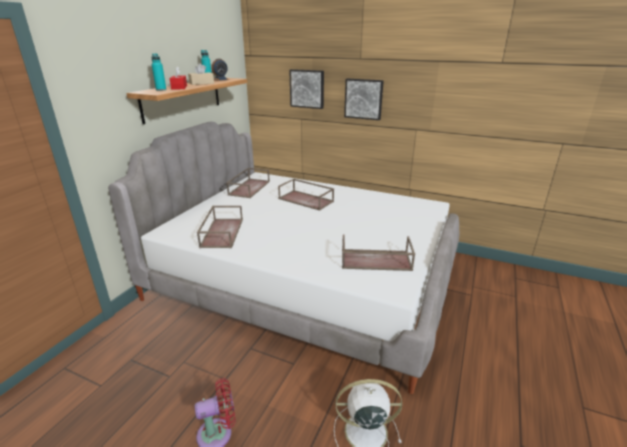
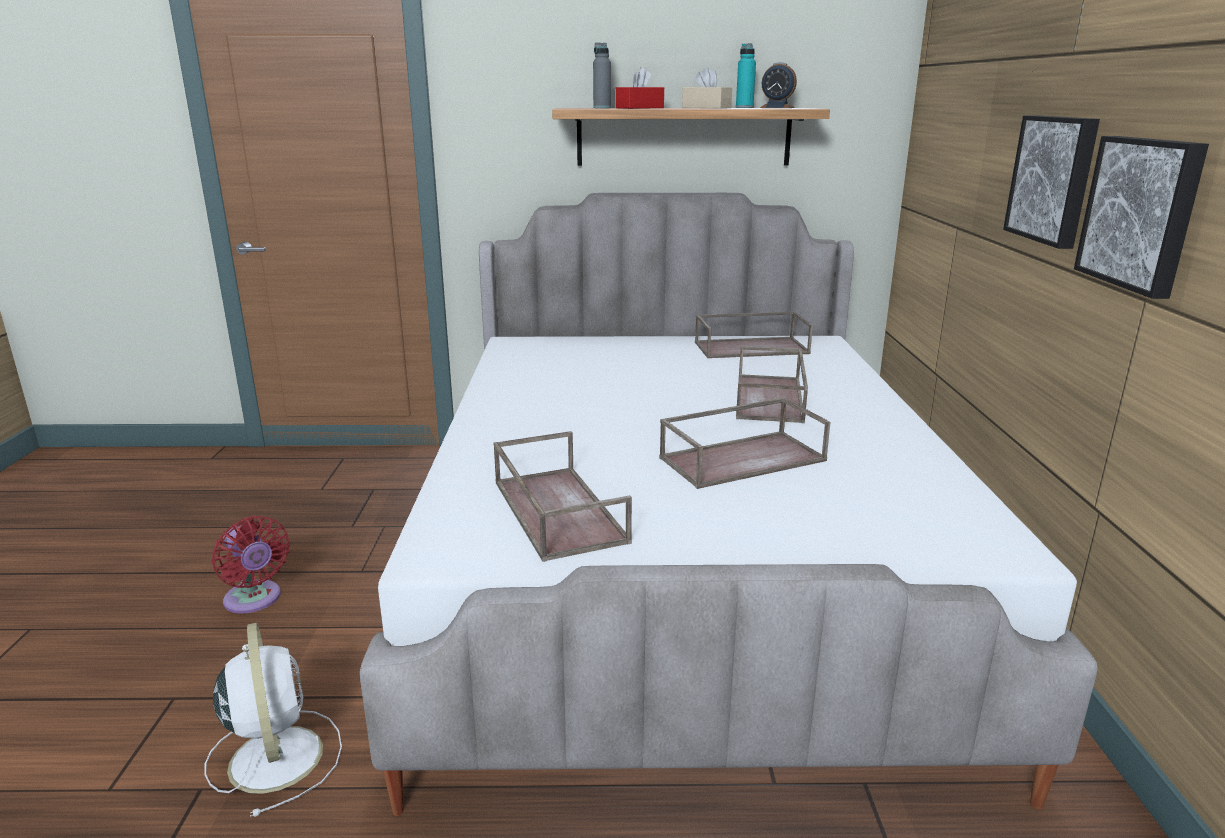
camera: 65 degrees right, 5 degrees down
(161, 90) = (602, 108): turquoise bottle -> grey bottle
(221, 232) = (547, 371): brown tray -> brown tray (743, 458)
(307, 88) = (974, 146): picture -> picture (1142, 213)

